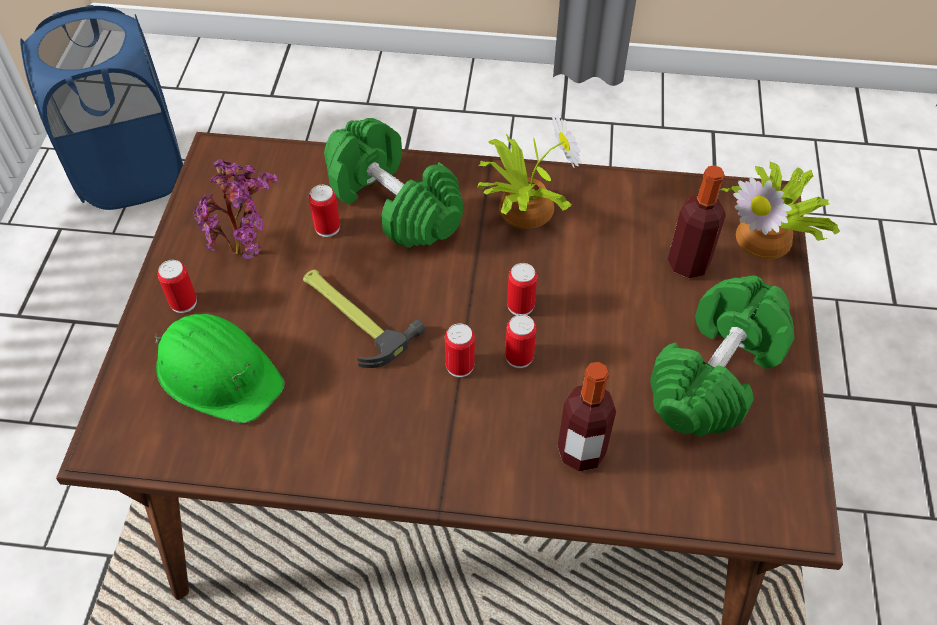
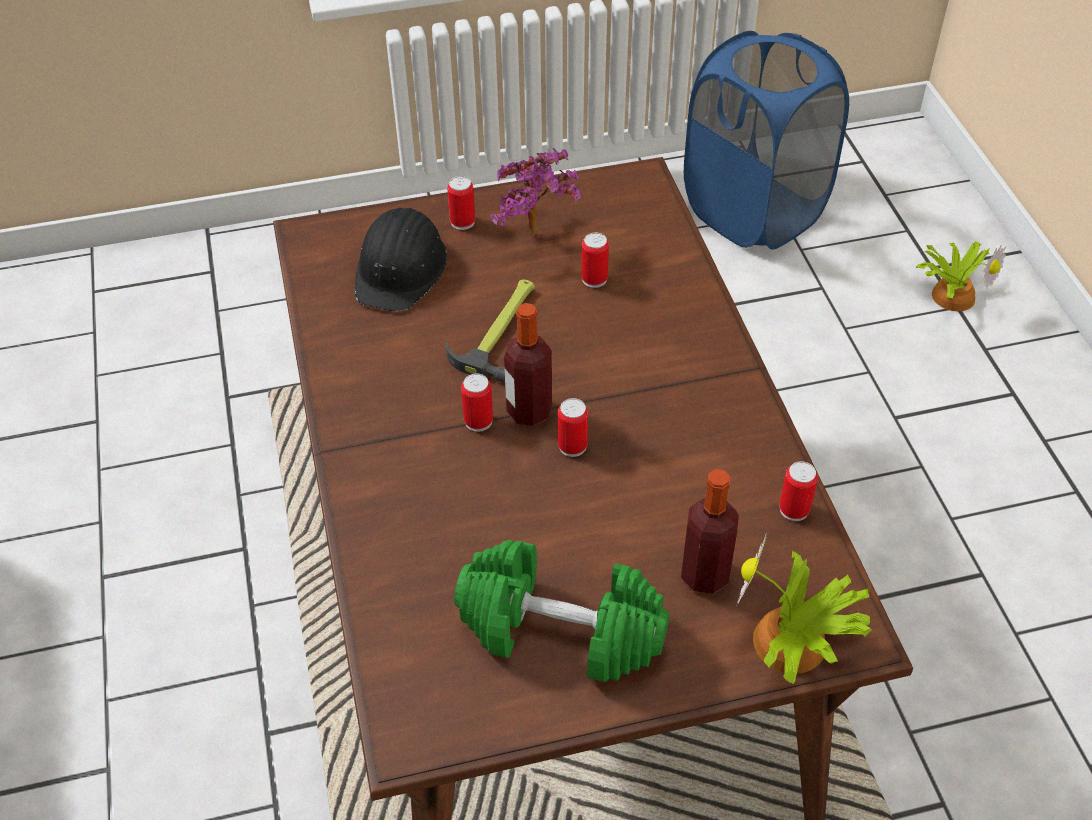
camera: 70 degrees right, 5 degrees down
(218, 373) = (401, 268): green hard hat -> black hard hat
(393, 204) = (650, 314): green dumbbell -> none
(519, 357) = (509, 462): can -> can (794, 509)
(522, 207) = (705, 412): potted plant -> potted plant (952, 294)
(581, 452) = (418, 538): bottle -> bottle (529, 411)

